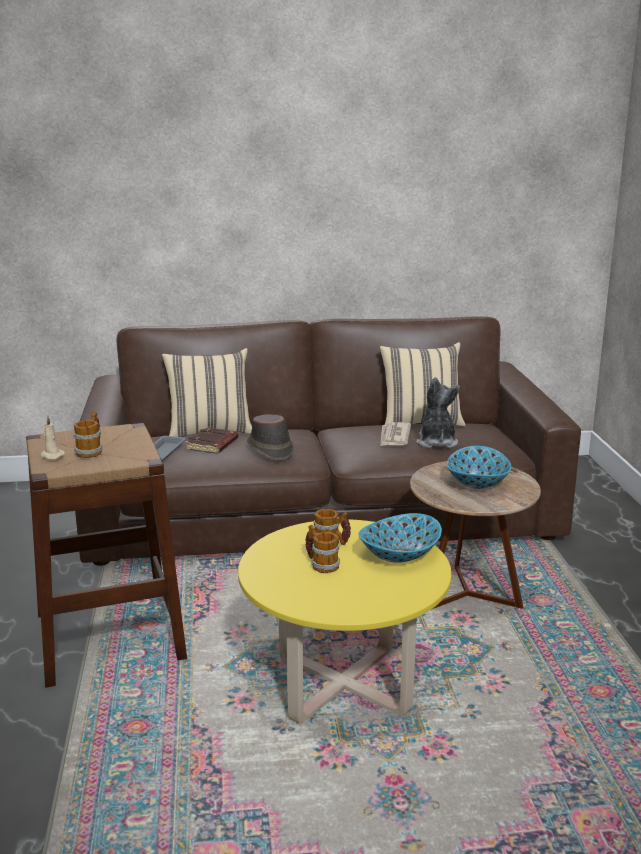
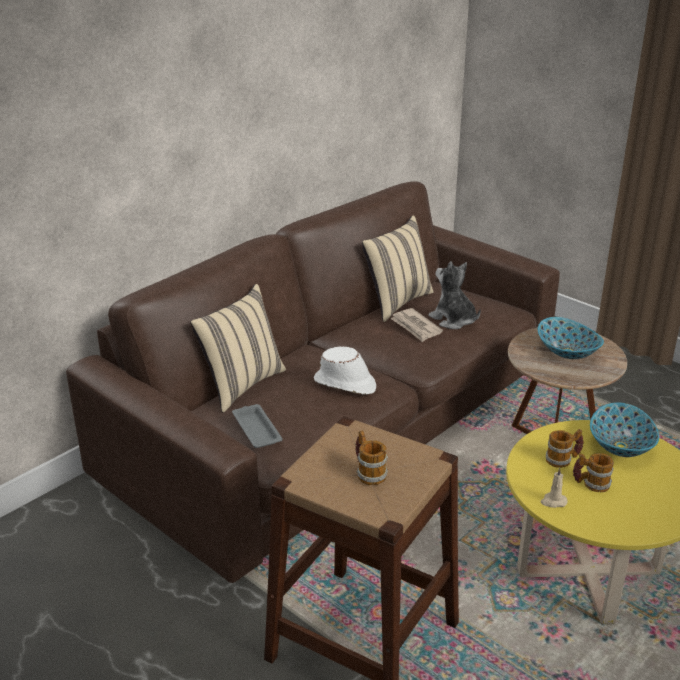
camera: 40 degrees left, 10 degrees up
(51, 456) = (351, 497): beige candle -> beige candle (553, 501)
(213, 445) = (288, 401): brown book -> none
(270, 449) = (345, 384): brown hat -> white hat

